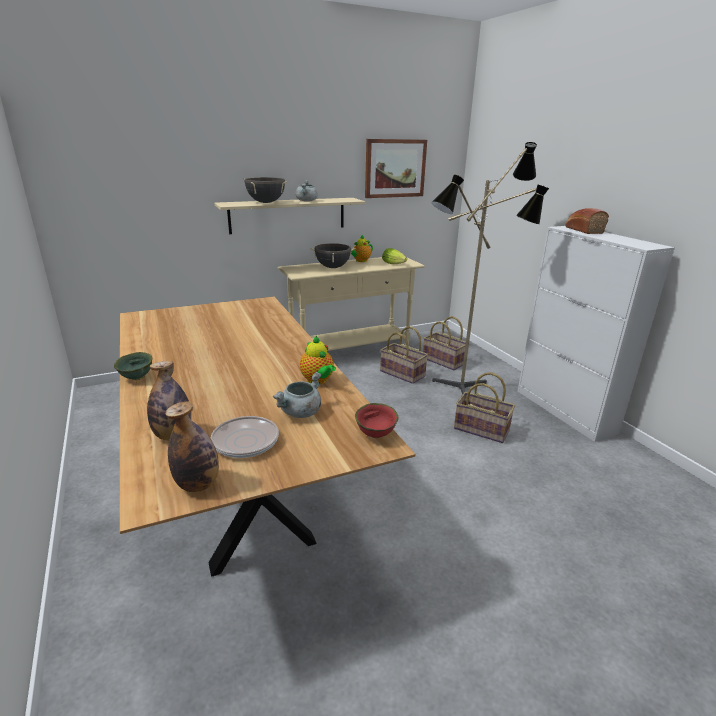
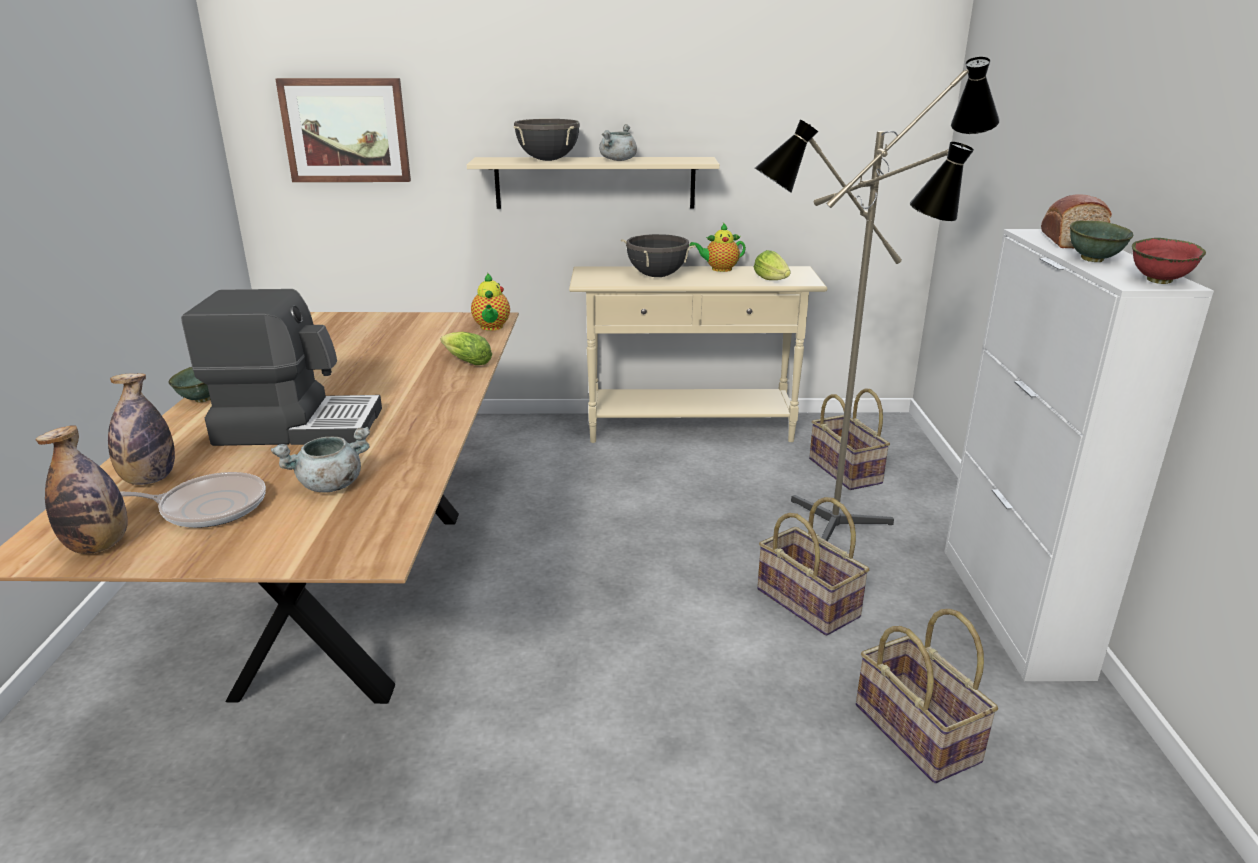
camera: 25 degrees right, 0 degrees up
(229, 382) = (298, 426): none -> coffee machine
(282, 328) = (465, 361): none -> lettuce
(318, 380) = (413, 445): teapot -> teapot (491, 327)
(376, 435) = (388, 539): red bowl -> red bowl (1160, 281)
(395, 168) = (800, 106): picture -> picture (346, 130)
(403, 373) = (750, 479): basket -> basket (918, 732)
(610, 238) = (1094, 260): none -> green bowl

